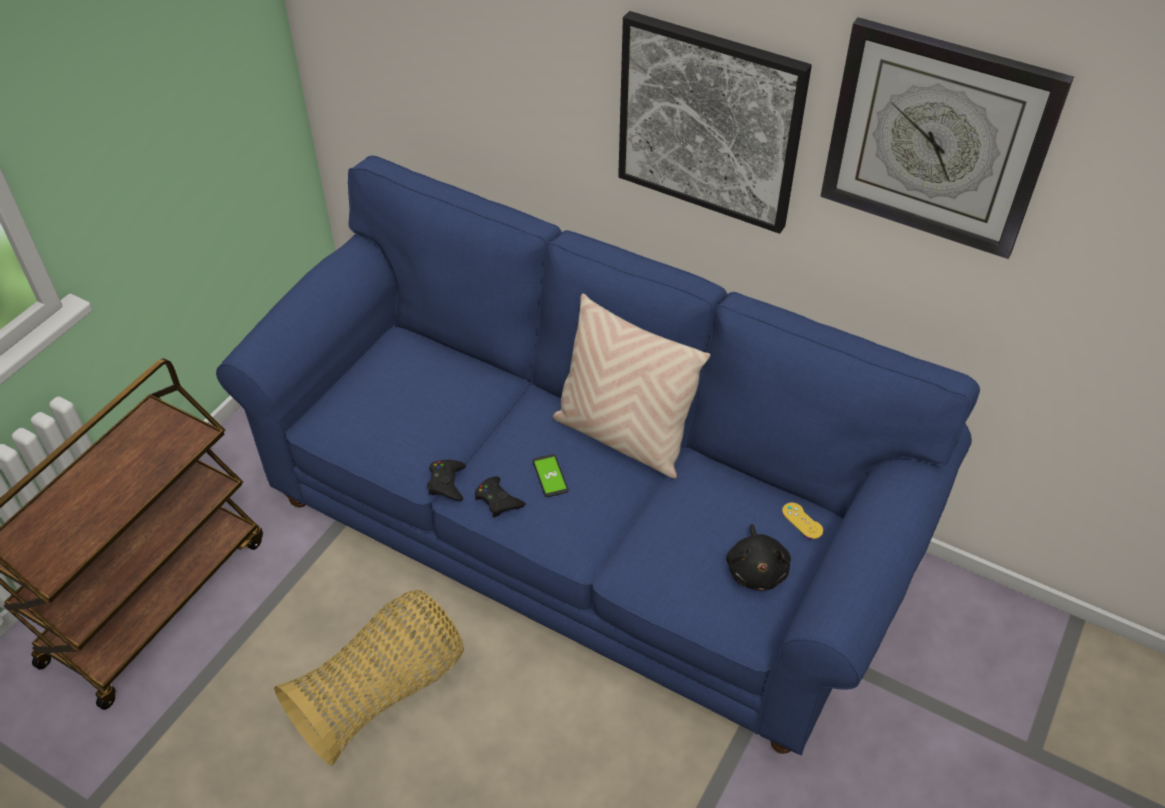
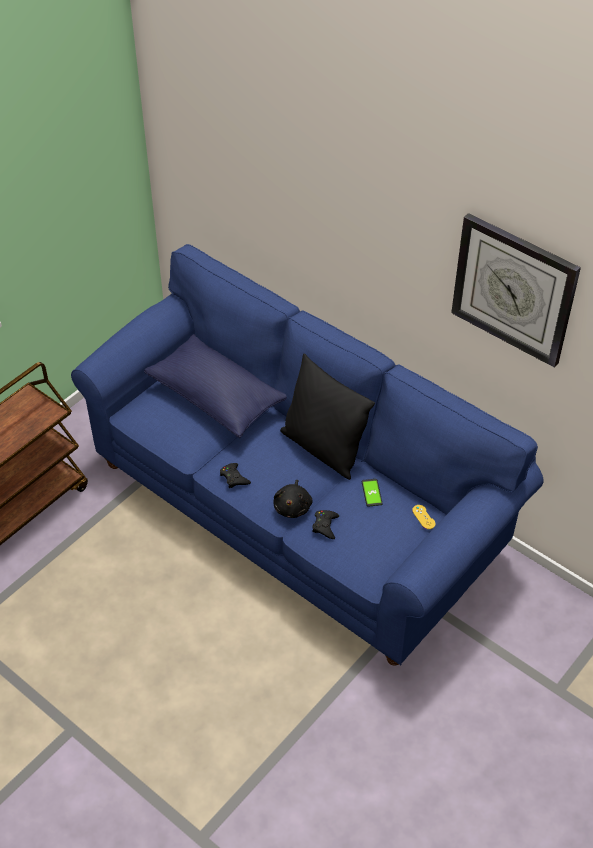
camera: 10 degrees right, 0 degrees up
(382, 693) = (147, 592): basket -> none
(446, 381) = (216, 397): none -> blue pillow
(447, 483) = (204, 463): black game controller -> black game controller (325, 526)
(550, 476) = (270, 467): phone -> phone (371, 493)
(622, 437) = (322, 449): beige pillow -> black pillow
(710, 122) = (390, 257): picture -> none
(756, 570) = (386, 542): black plush toy -> black plush toy (293, 507)

